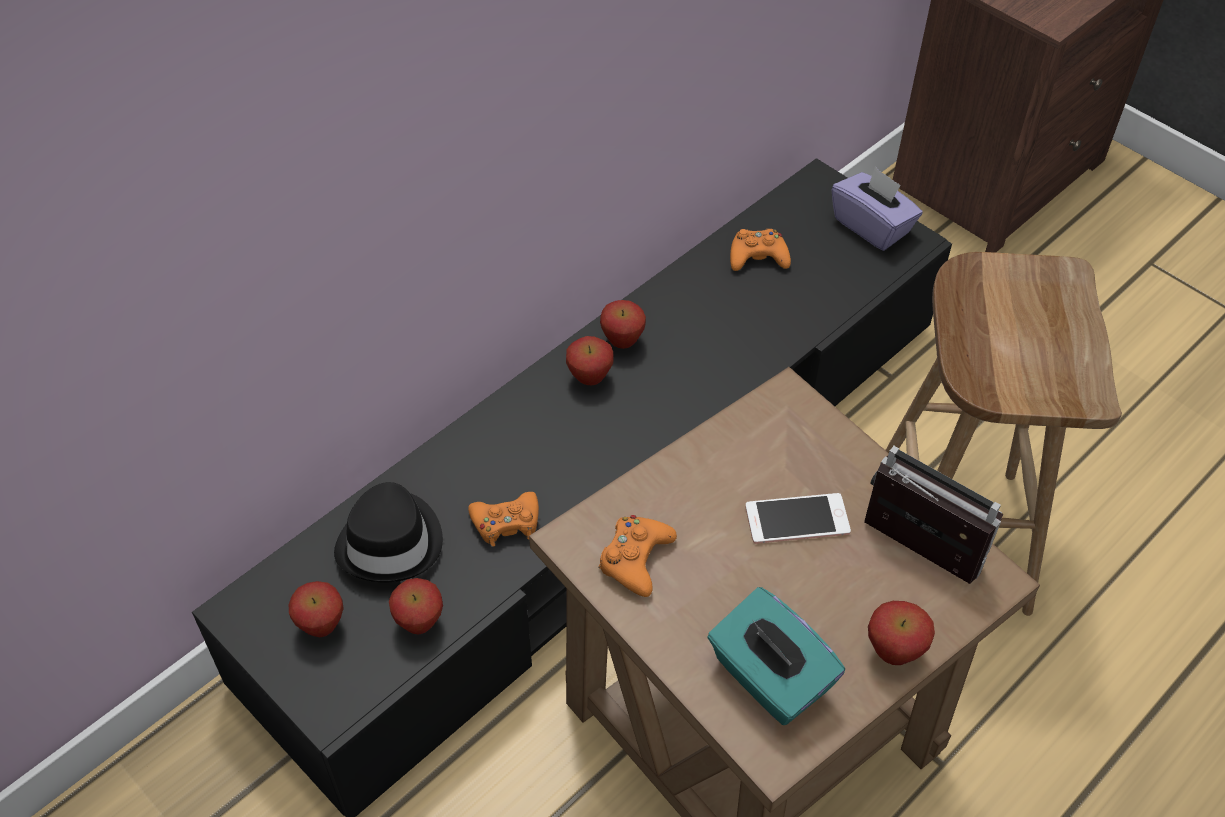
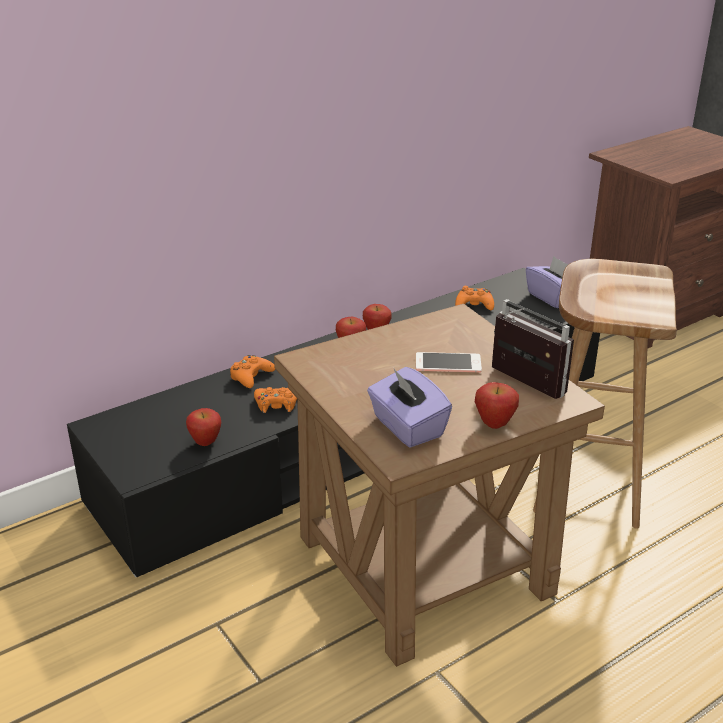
camera: 10 degrees right, 20 degrees down
(322, 626) = (143, 438): apple -> none
(391, 542) = (201, 405): black hat -> none
(635, 559) = (337, 370): orange game controller -> orange game controller (251, 376)
(769, 678) = (407, 427): turquoise tissue box -> purple tissue box

